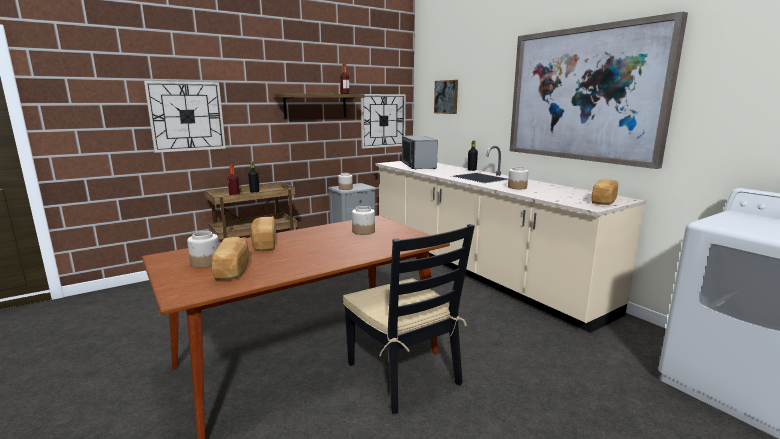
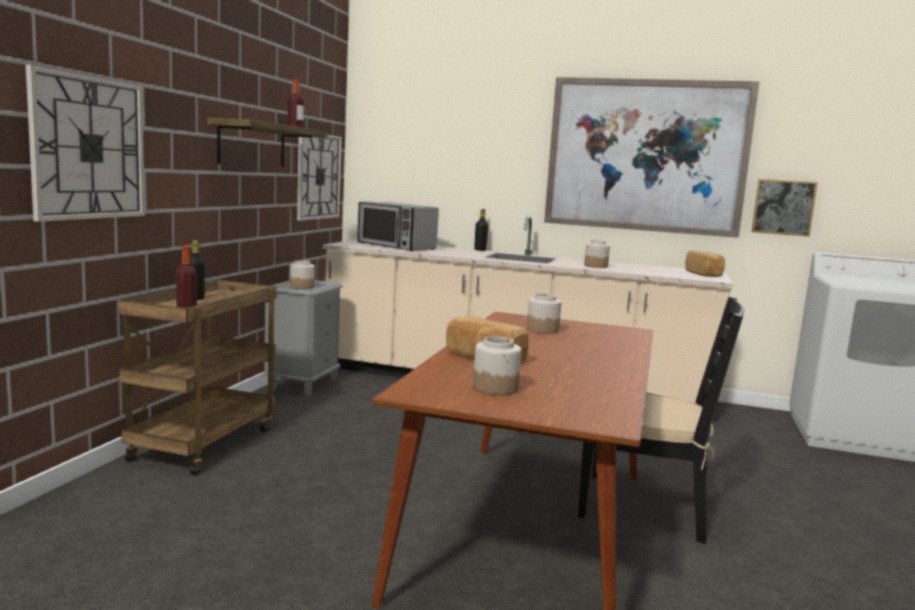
camera: 40 degrees left, 5 degrees down
(234, 269) = (556, 388): bread -> none
(446, 97) = (420, 146): picture -> picture (783, 207)

